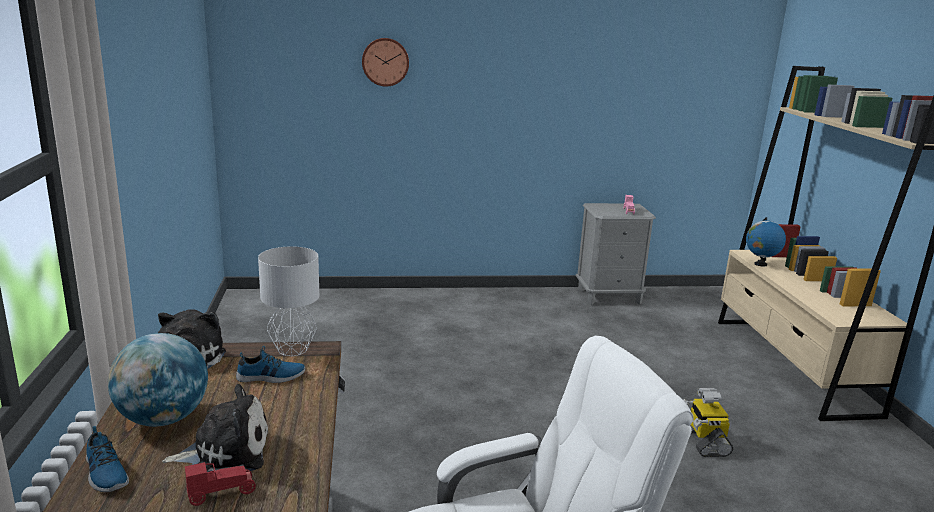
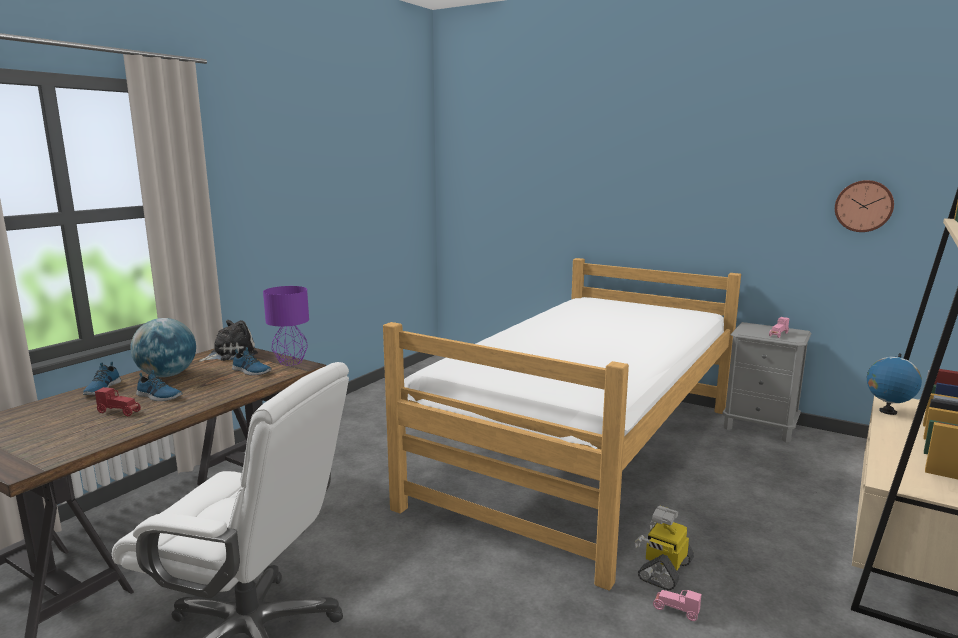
camera: 40 degrees right, 5 degrees down
(226, 452) = (158, 396): plush toy -> shoe
(293, 349) = (291, 362): grey table lamp -> purple table lamp
(385, 62) = (555, 175): wall clock -> wall clock (863, 206)
(523, 360) = (586, 453): none -> bed
(749, 470) = (675, 611): none -> pink toy car

